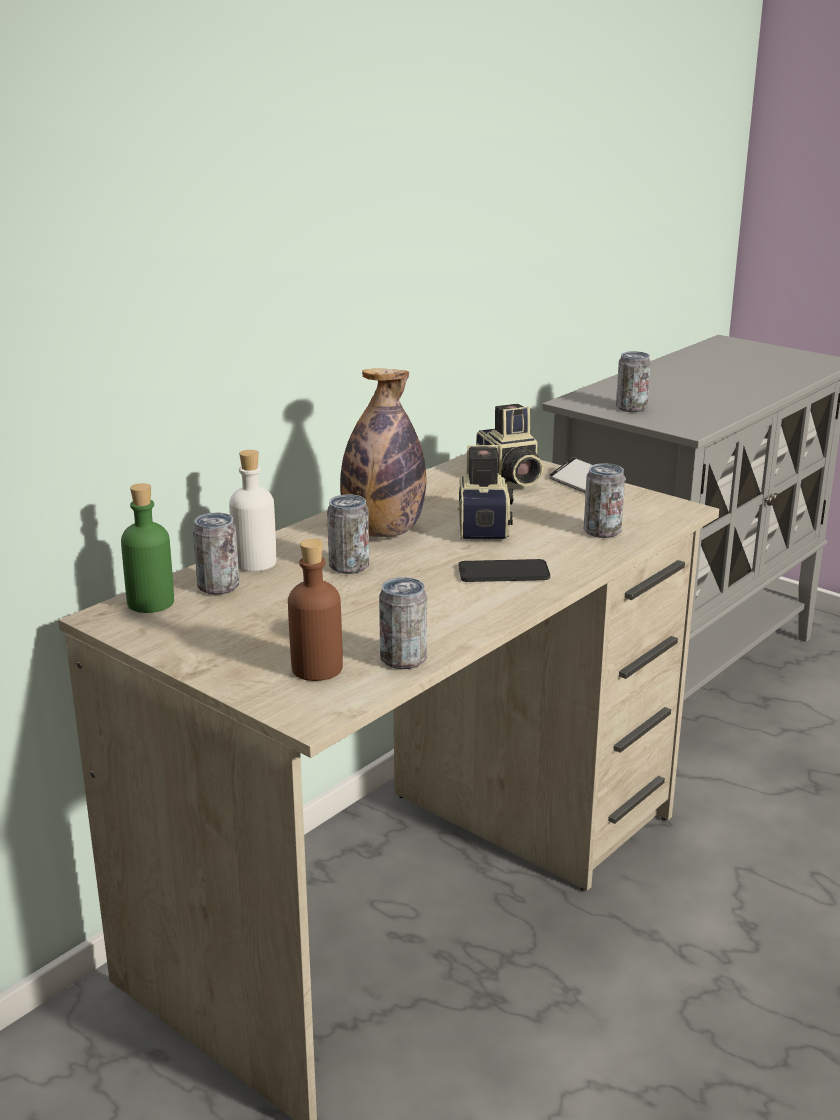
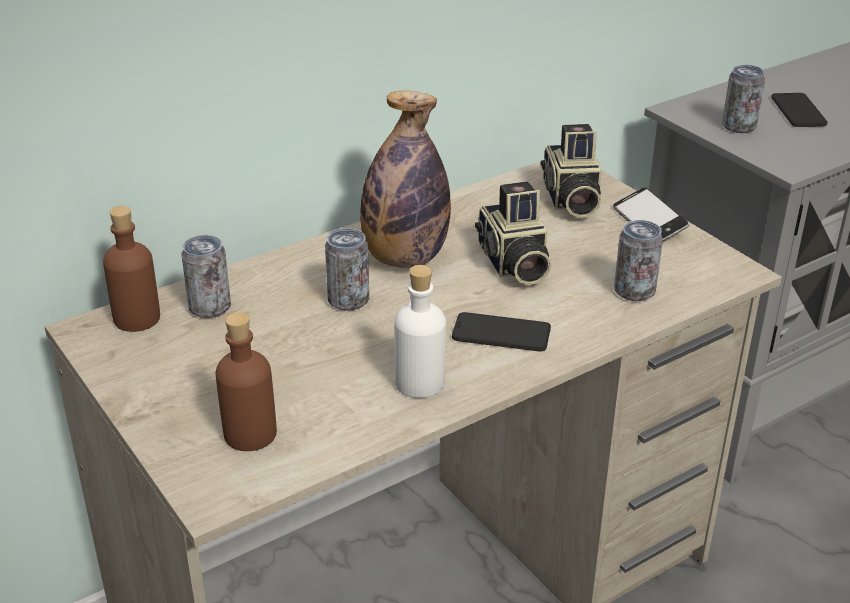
camera: 15 degrees right, 10 degrees up
(151, 602) = (137, 318): green bottle -> brown bottle
(254, 562) = (259, 280): white bottle -> white bottle (420, 383)
(403, 659) = (340, 437): can -> none
(484, 525) = (512, 264): camera -> camera turned 150 degrees clockwise
(674, 393) = (798, 111): none -> phone

